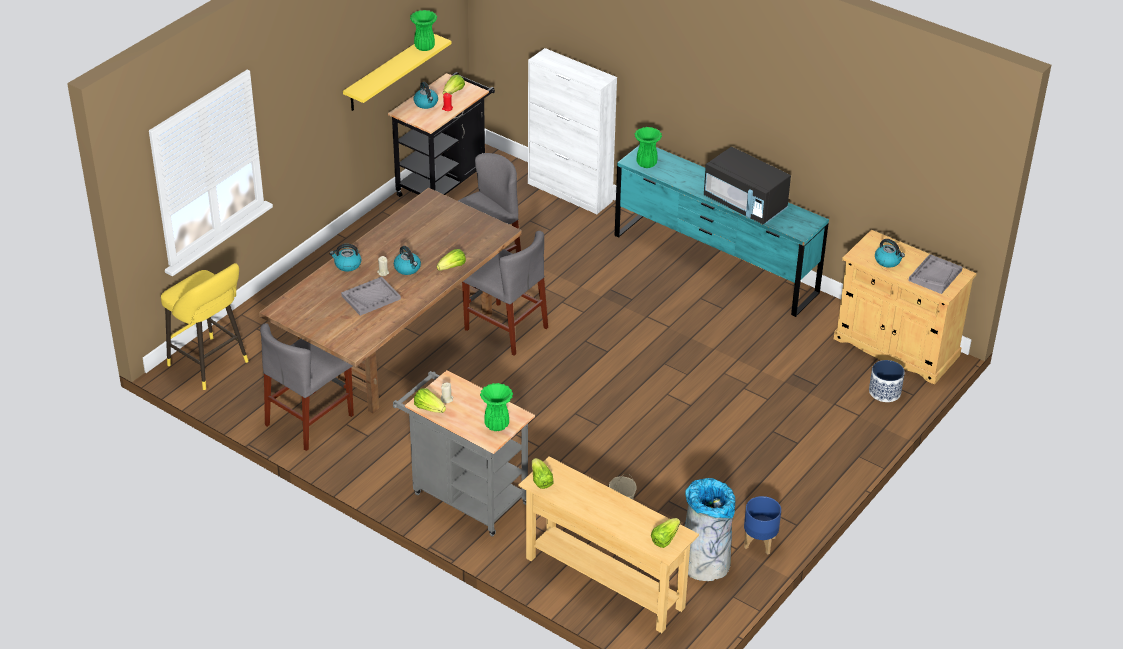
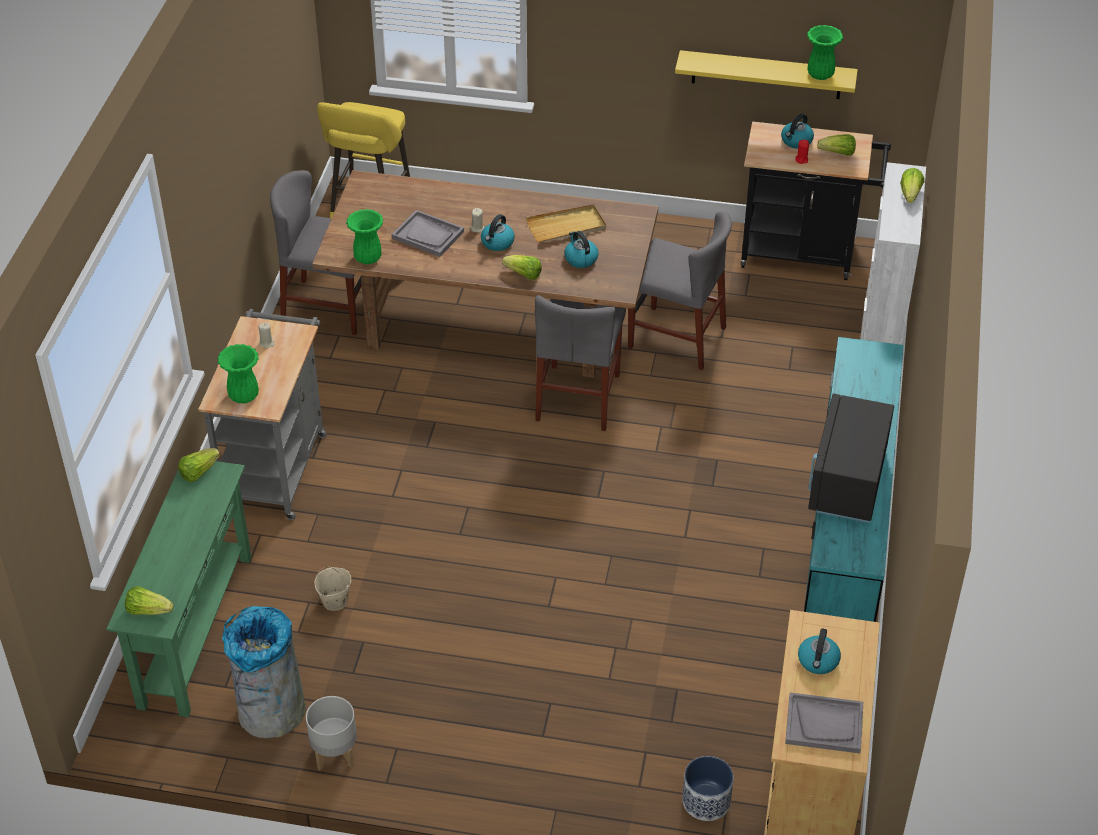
camera: 65 degrees right, 5 degrees up
(347, 265) = (472, 199): kettle -> kettle (580, 259)
(416, 232) = (566, 226): none -> beige tray
(429, 408) = (244, 335): lettuce -> lettuce (910, 194)
(604, 583) = (195, 630): beige console table -> green console table
(647, 164) = (856, 363): green vase -> green vase (368, 258)
(759, 543) = (334, 754): blue planter -> grey planter

